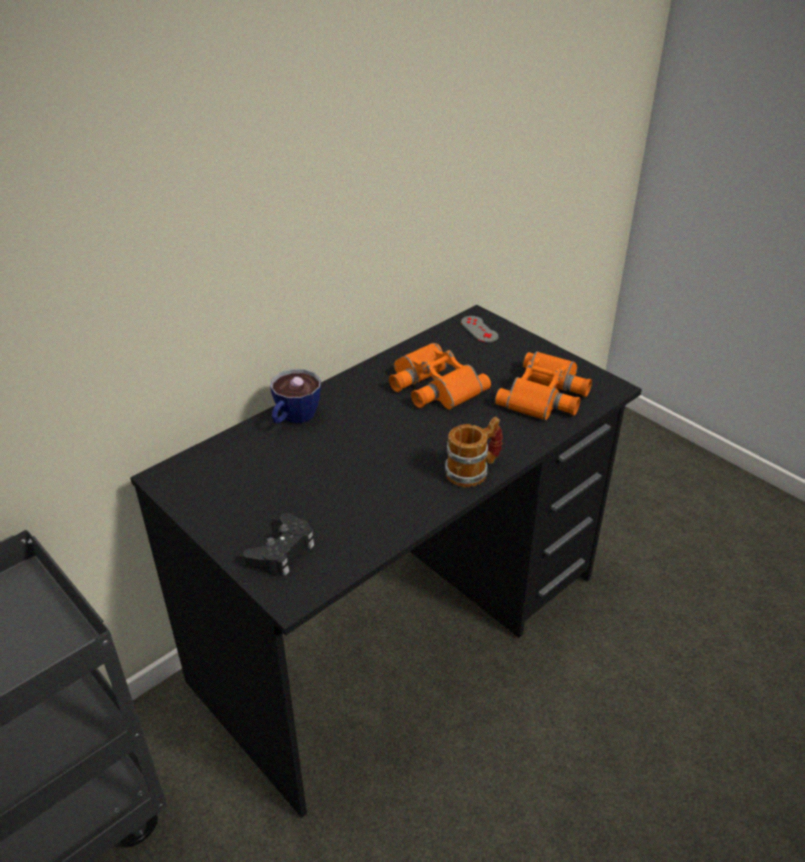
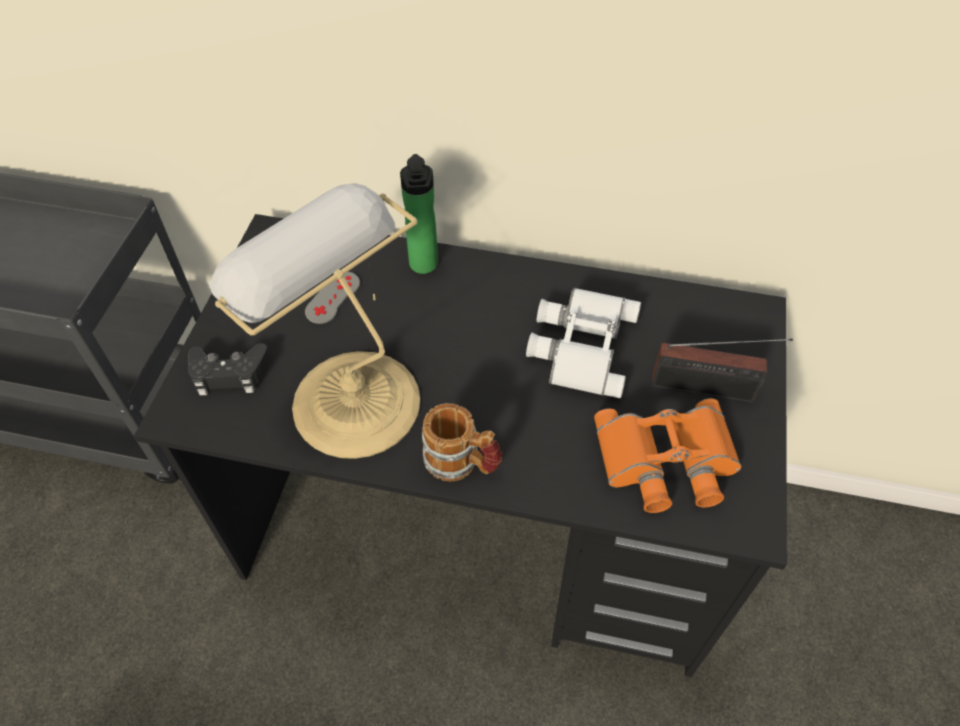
camera: 55 degrees right, 15 degrees up
(294, 418) = (424, 267): cup -> bottle
(372, 498) = (350, 399): none -> table lamp
(432, 385) = (580, 345): orange binoculars -> white binoculars
(479, 329) = (733, 327): grey game controller -> grey game controller (333, 297)
(512, 358) = (708, 390): none -> radio

